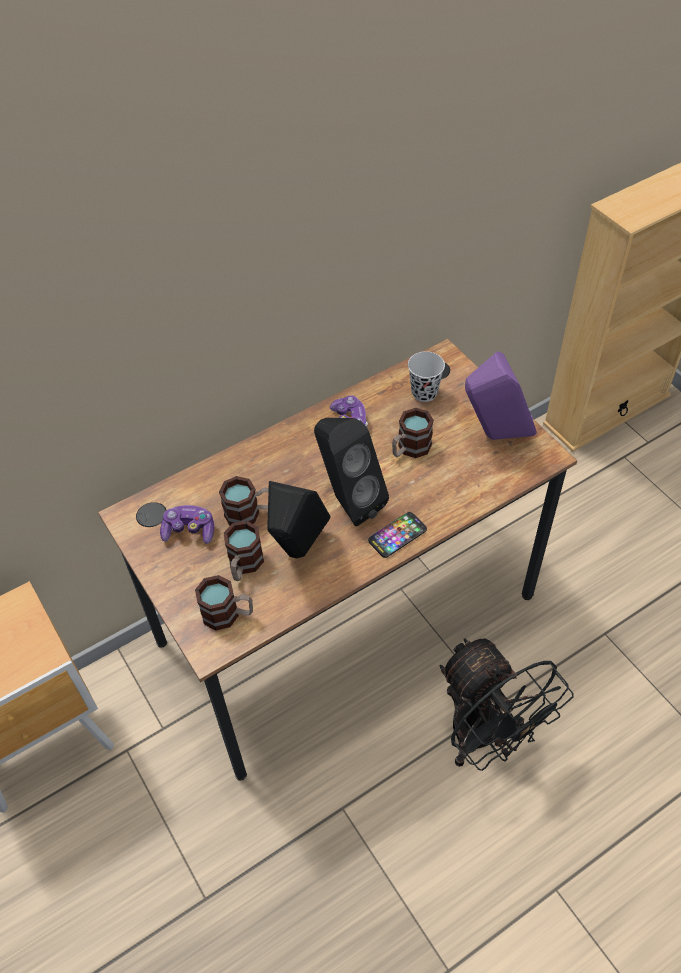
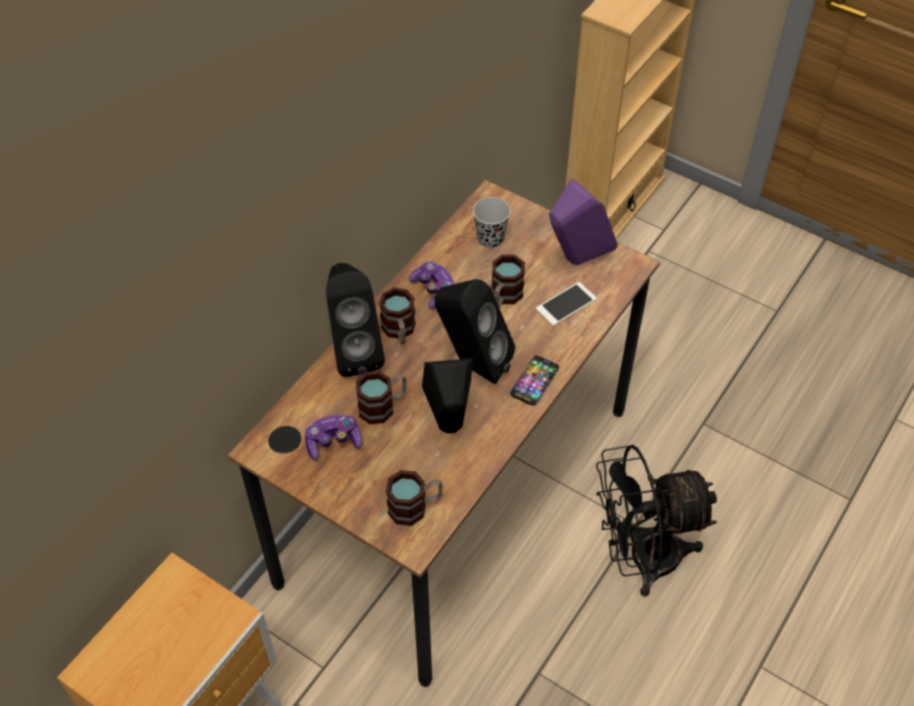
camera: 25 degrees left, 0 degrees up
(244, 565) = (405, 457): mug -> mug (399, 331)
(251, 456) = (354, 351): none -> black speaker
(464, 473) = (566, 304): none -> phone
(485, 738) = (640, 557): black fan -> black fan turned 135 degrees clockwise

